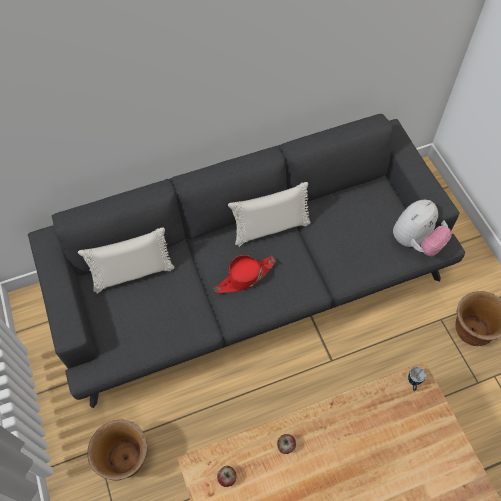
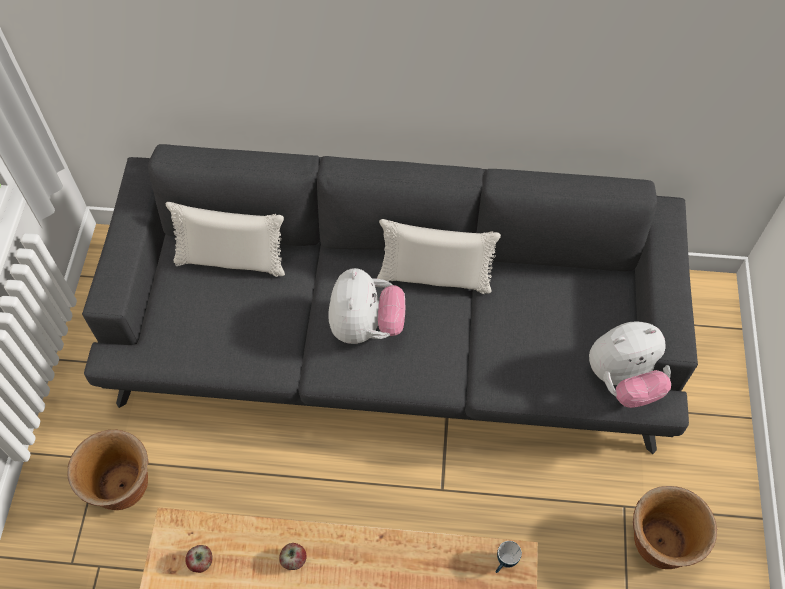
camera: 25 degrees right, 0 degrees up
(245, 277) = (366, 326): red hat -> plush toy

